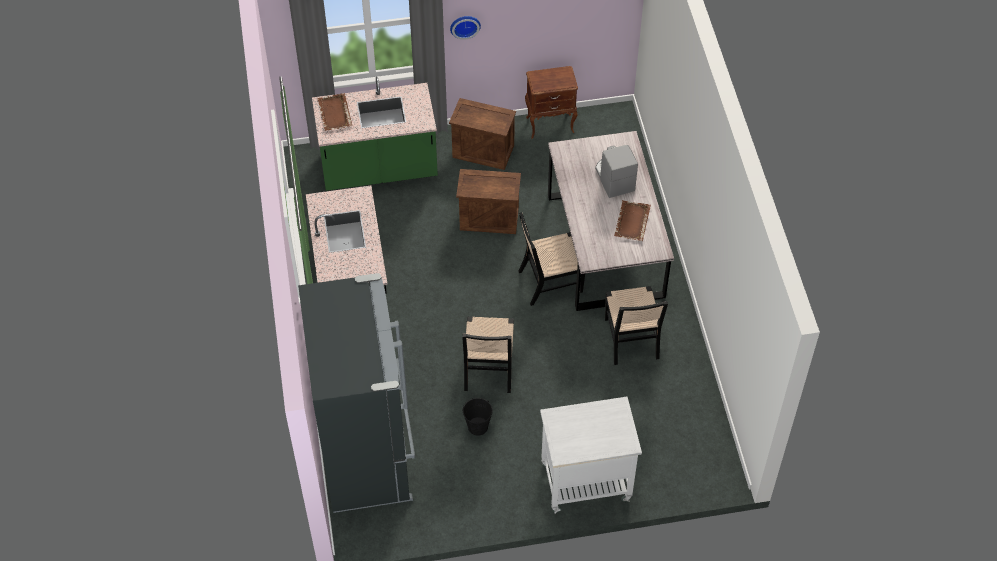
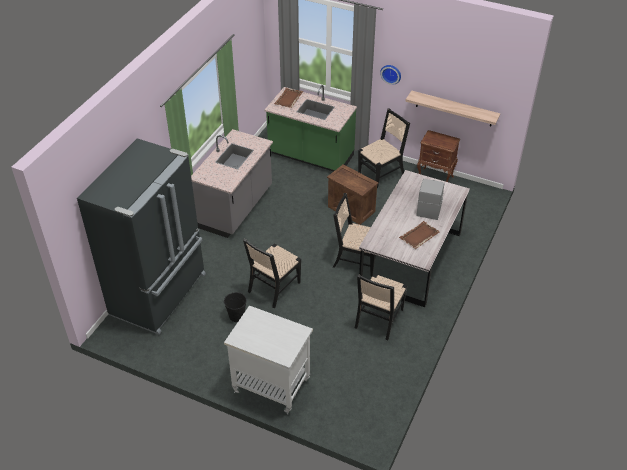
camera: 35 degrees right, 10 degrees down
(484, 151) = (381, 174): crate -> chair
(557, 35) = (454, 109): none -> shelf

